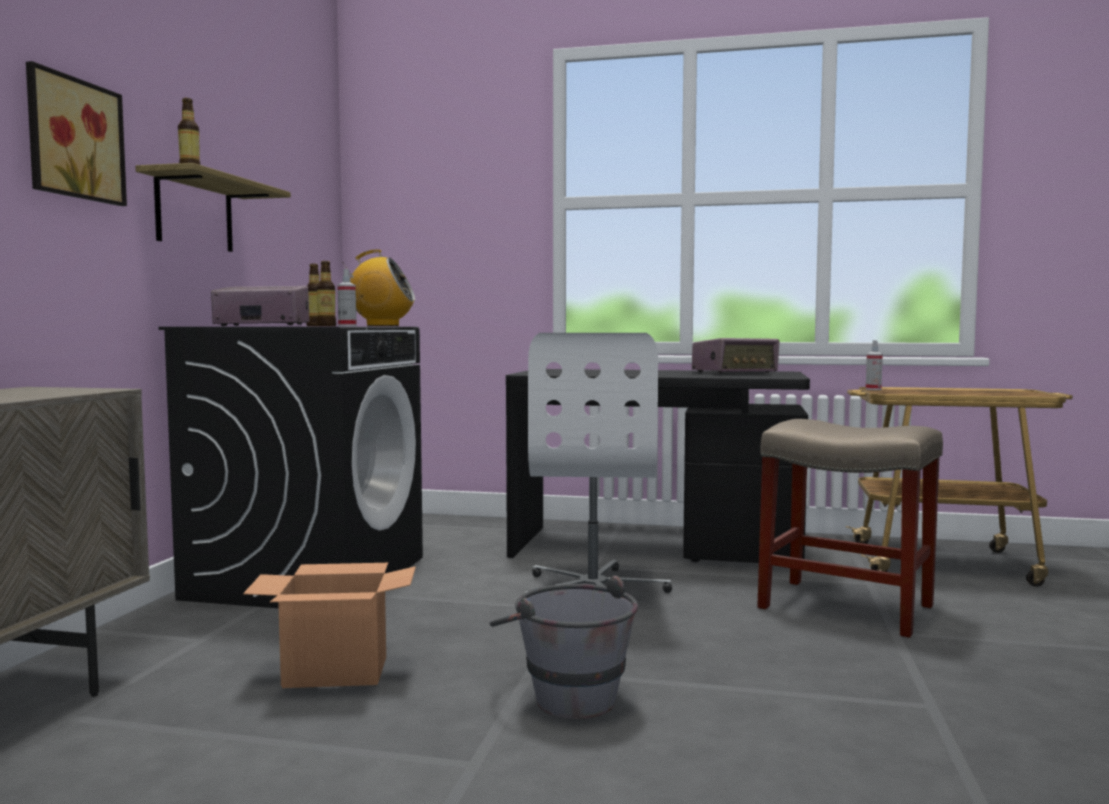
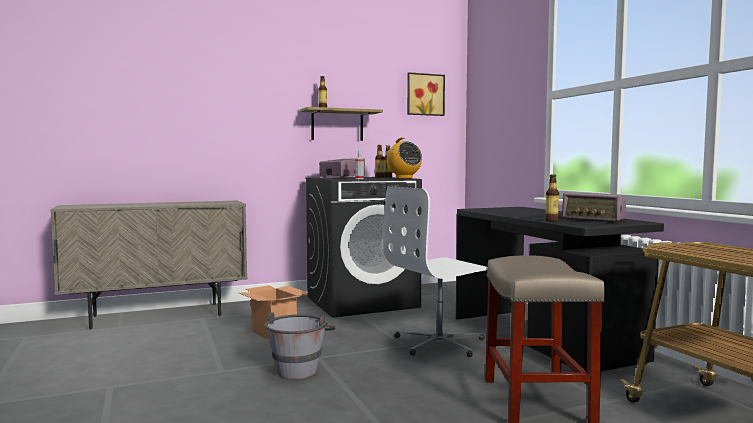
camera: 55 degrees right, 0 degrees up
(72, 139) = (265, 104): picture -> picture (424, 94)
(726, 376) = (551, 221): none -> bottle
(873, 389) = (678, 244): spray bottle -> none

